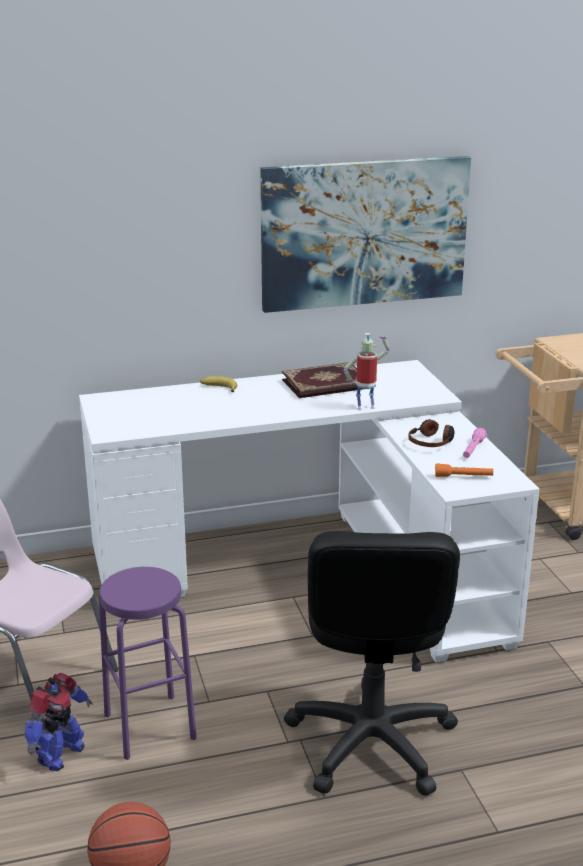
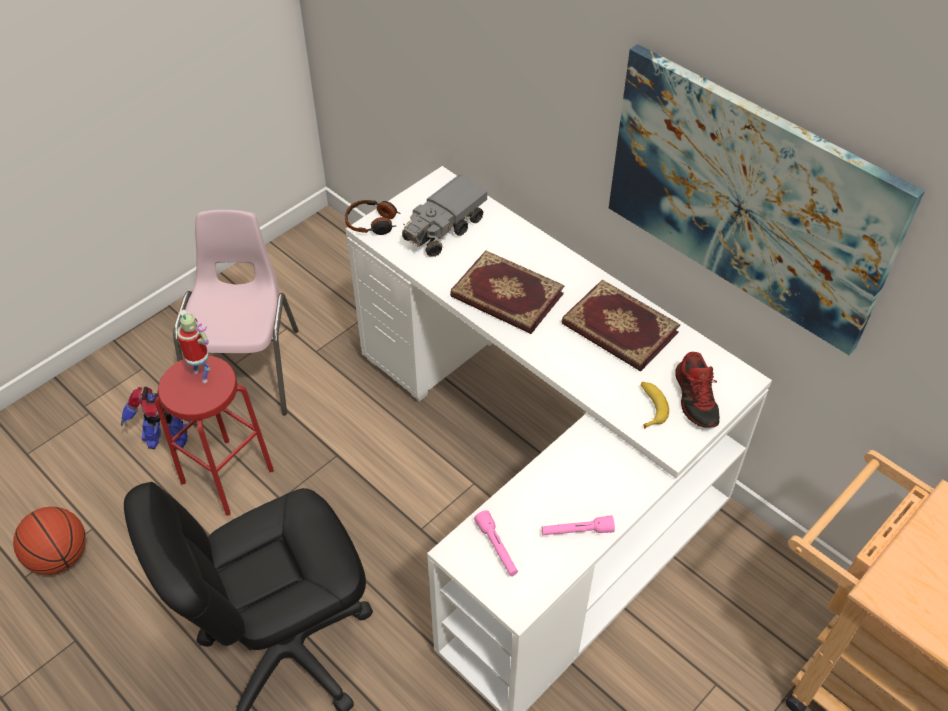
camera: 60 degrees right, 25 degrees up
(150, 726) = (227, 476): purple stool -> red stool
(151, 411) = (443, 230): none -> toy truck
(219, 388) = (537, 250): banana -> banana (650, 407)
(249, 408) = (506, 296): none -> book
(365, 407) = (585, 389): toy robot -> toy robot (203, 375)
(410, 381) = (697, 399): none -> shoe
(431, 442) = (567, 484): headphones -> headphones (373, 223)
(463, 477) = (497, 548): orange flashlight -> pink flashlight

